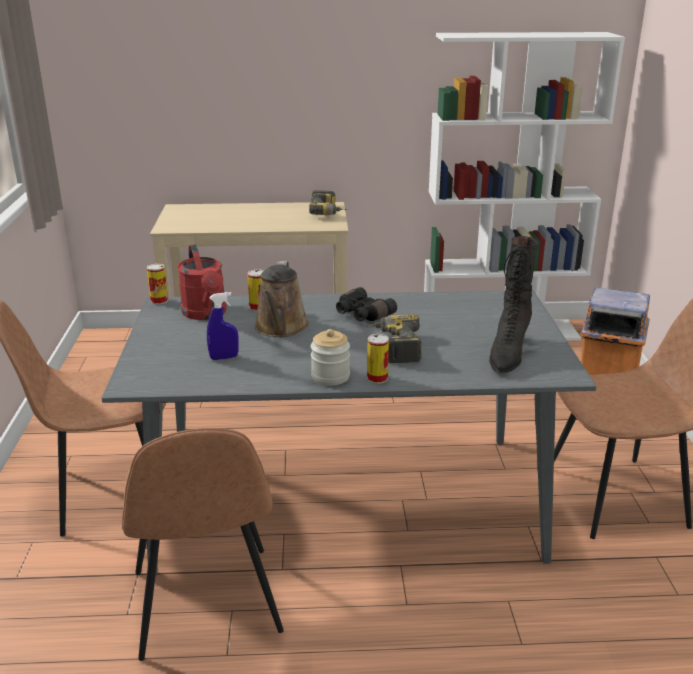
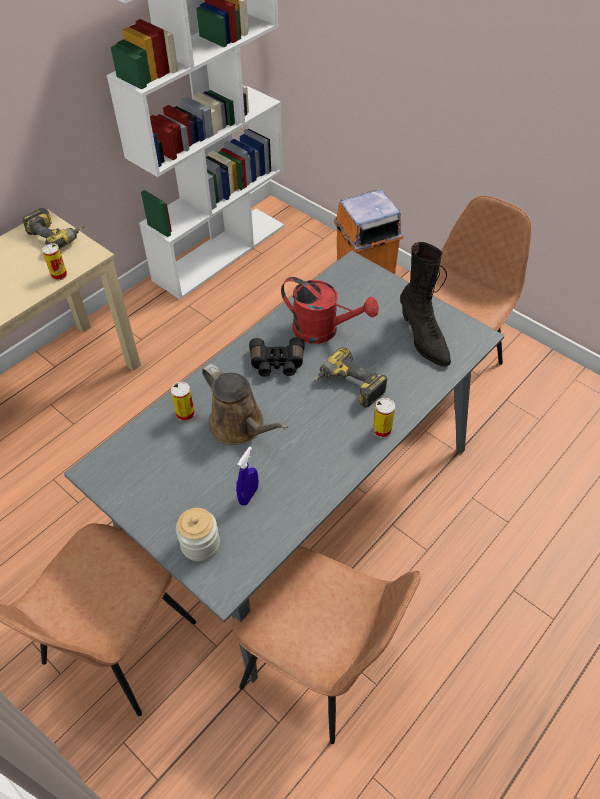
camera: 45 degrees left, 25 degrees up
(159, 301) = (85, 469): can -> can (59, 275)
(206, 314) = (155, 455): red watering can -> red watering can (323, 330)
(330, 376) = (351, 453): jar -> jar (200, 544)

